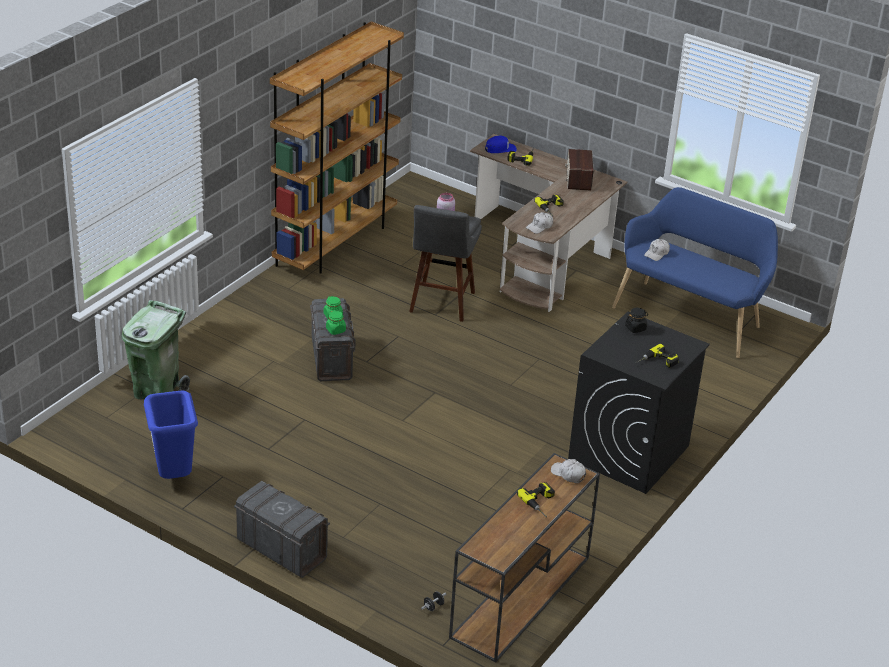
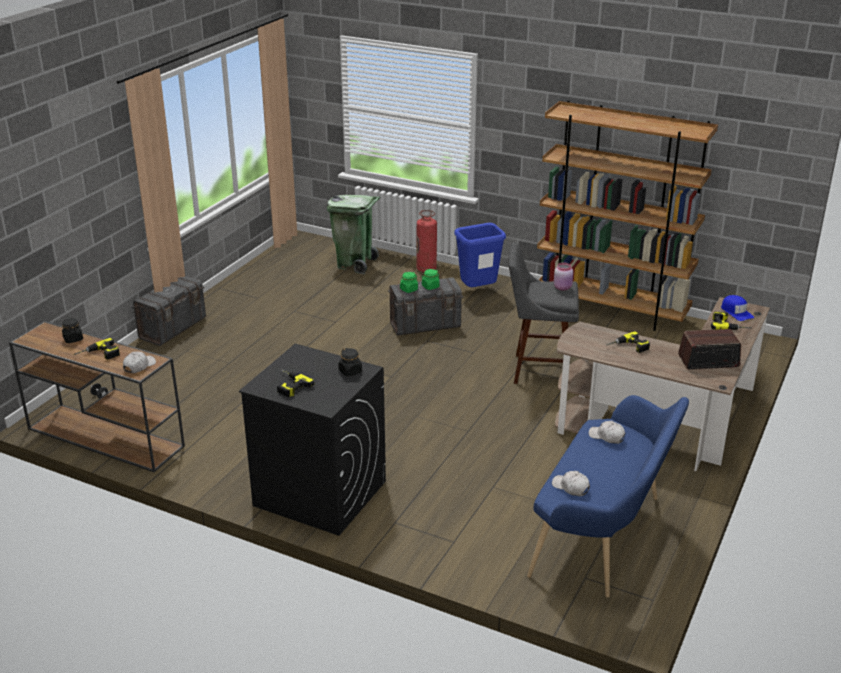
camera: 85 degrees right, 5 degrees down
(174, 476) = (255, 281): blue trash can -> blue trash can (478, 291)
(195, 342) = (426, 269): none -> fire extinguisher
(504, 524) = (73, 339): none -> black jar
(539, 227) = (584, 341): white cap -> white cap (570, 487)

